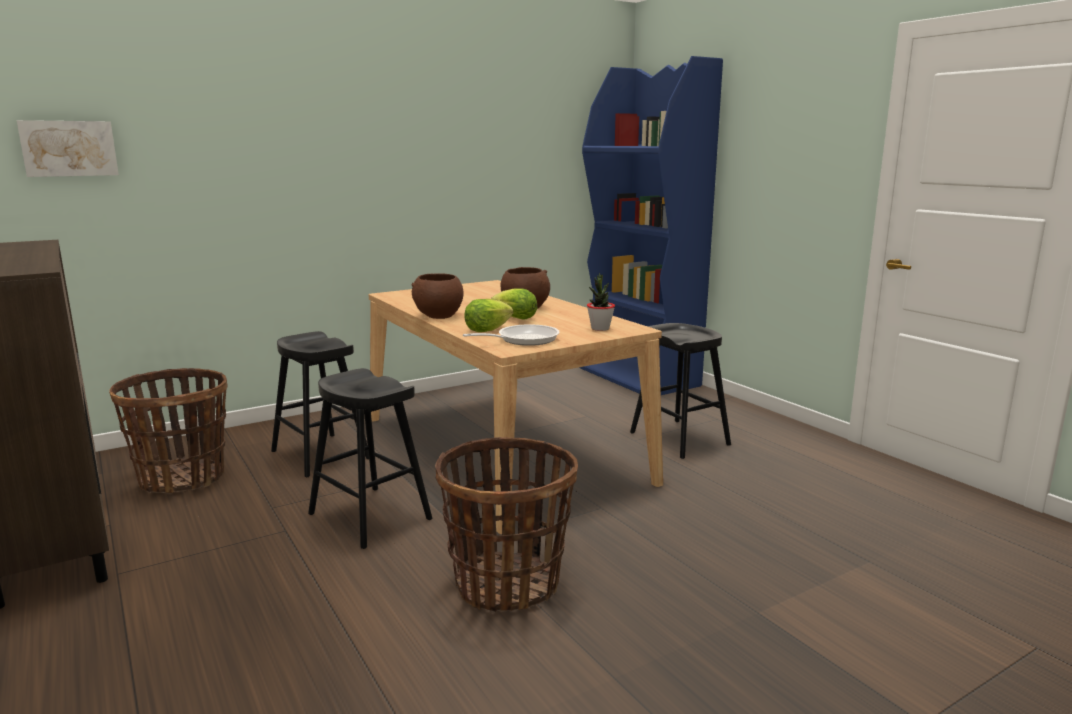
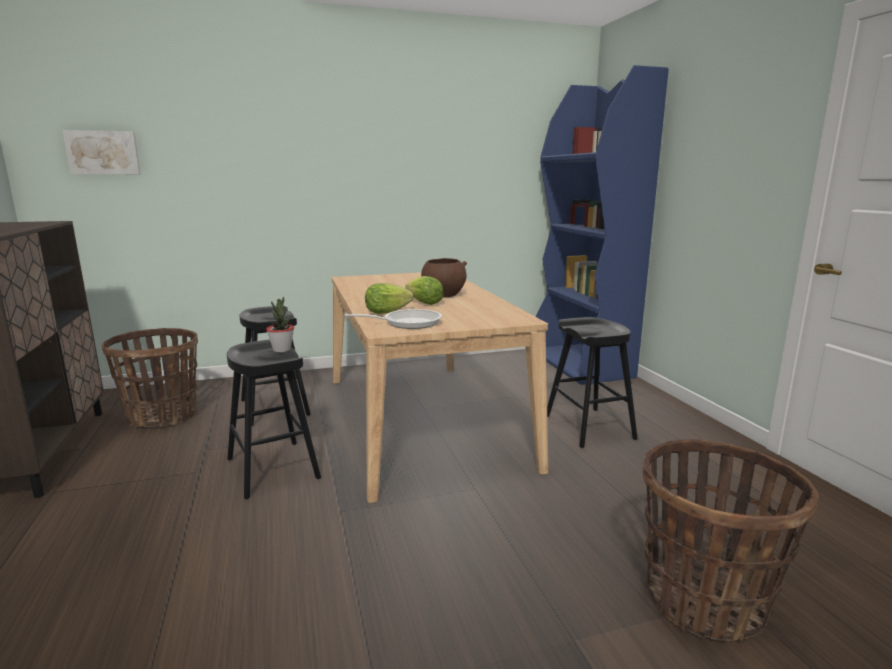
camera: 15 degrees right, 0 degrees up
(438, 316) = (361, 297): brown bowl -> none
(507, 584) = (341, 557): basket -> basket (705, 601)
(600, 328) = (490, 317): potted plant -> potted plant (282, 350)

